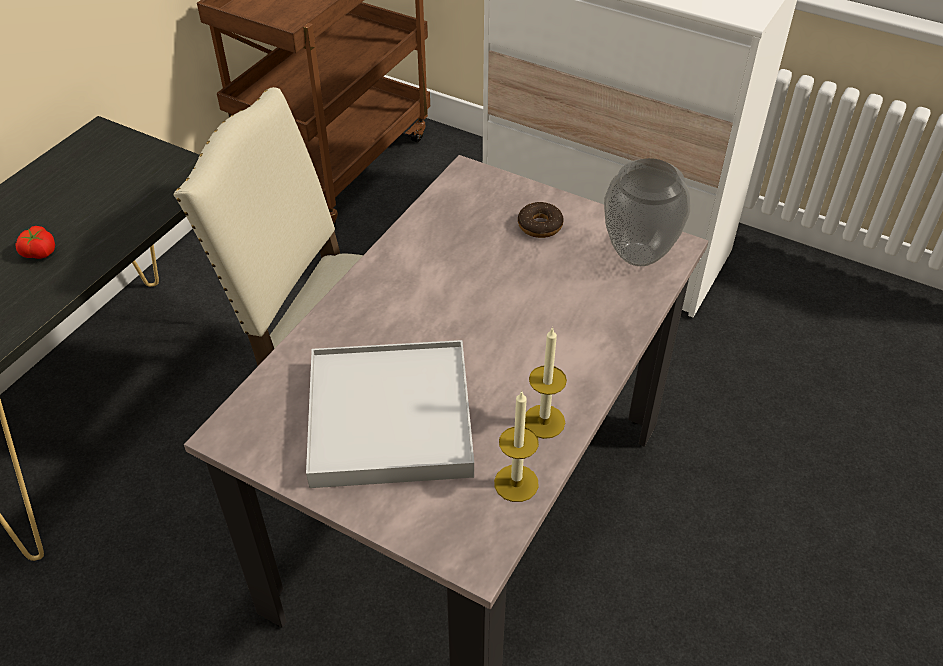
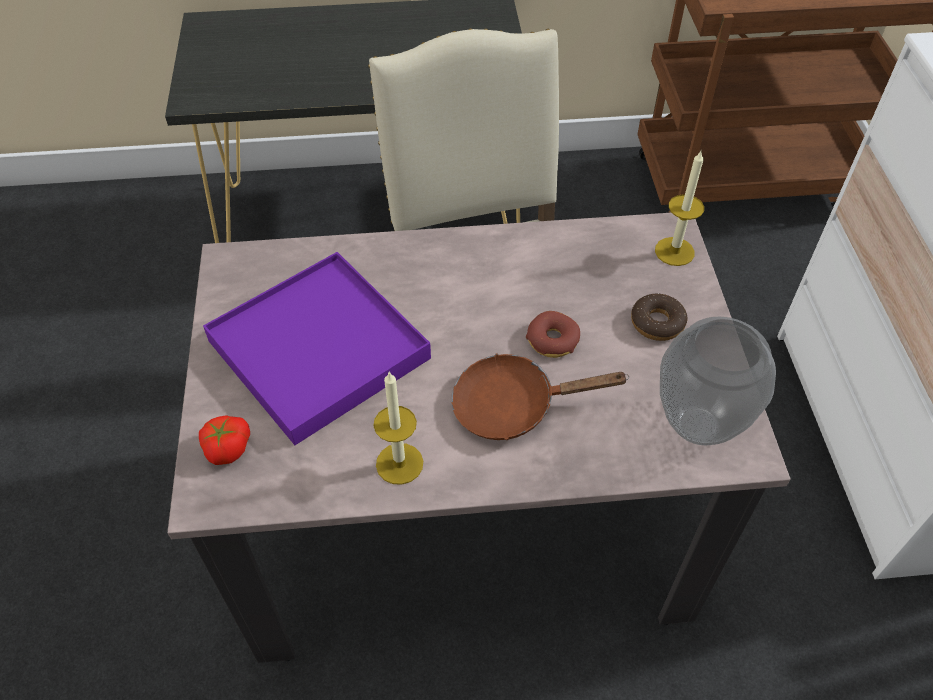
camera: 55 degrees right, 5 degrees up
(39, 253) = (344, 62): tomato -> tomato (226, 448)
(389, 418) = (318, 350): white tray -> purple tray
(507, 283) = (552, 340): none -> donut
(516, 483) = (310, 481): candle -> candle (674, 251)
(546, 333) = (513, 405): none -> brown frying pan

